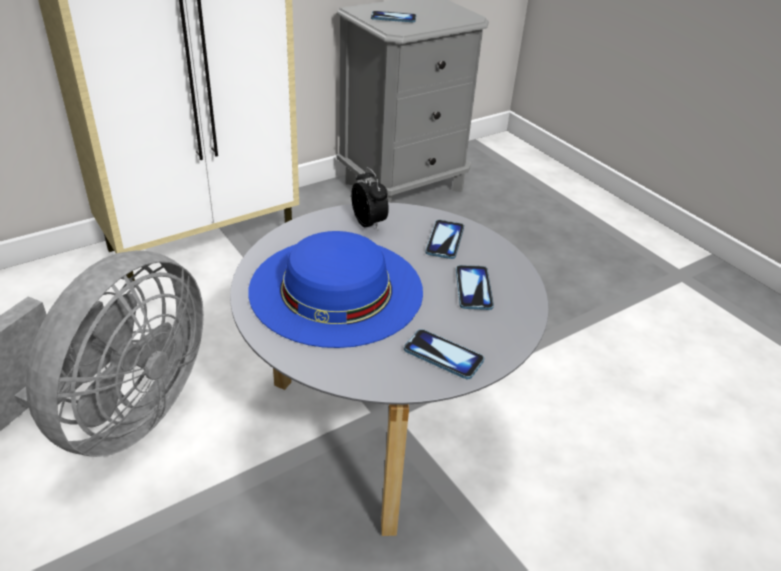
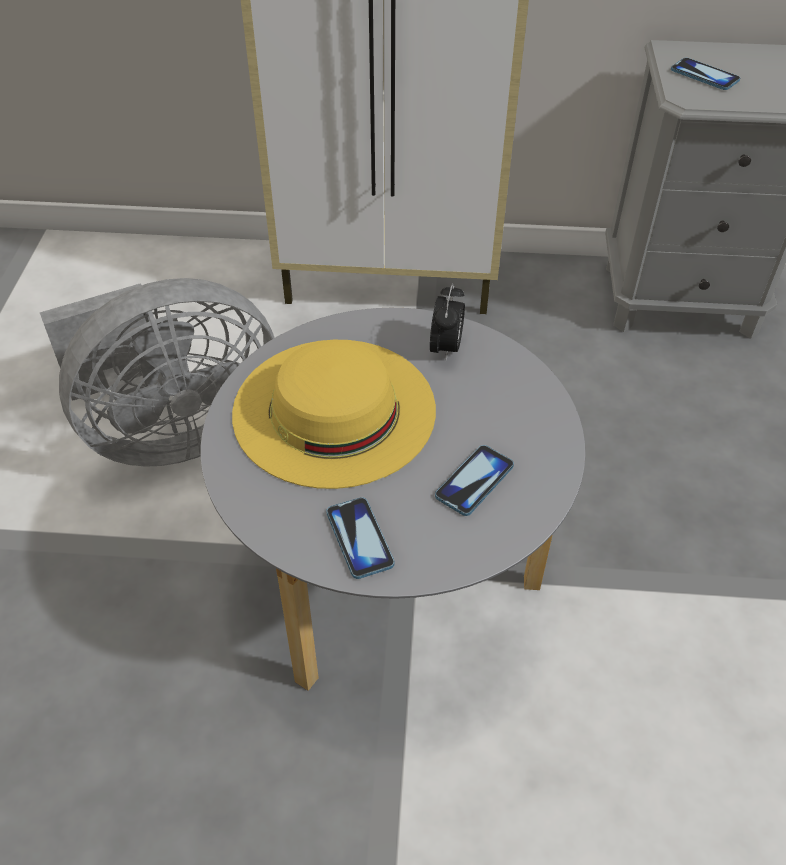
camera: 40 degrees right, 10 degrees up
(336, 289) = (334, 410): blue hat -> yellow hat
(445, 240) = (507, 407): phone -> none

